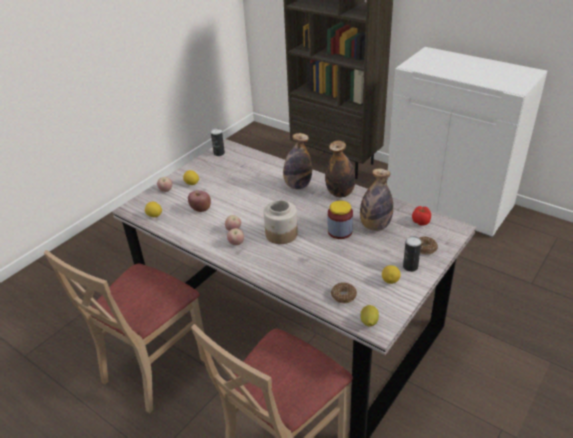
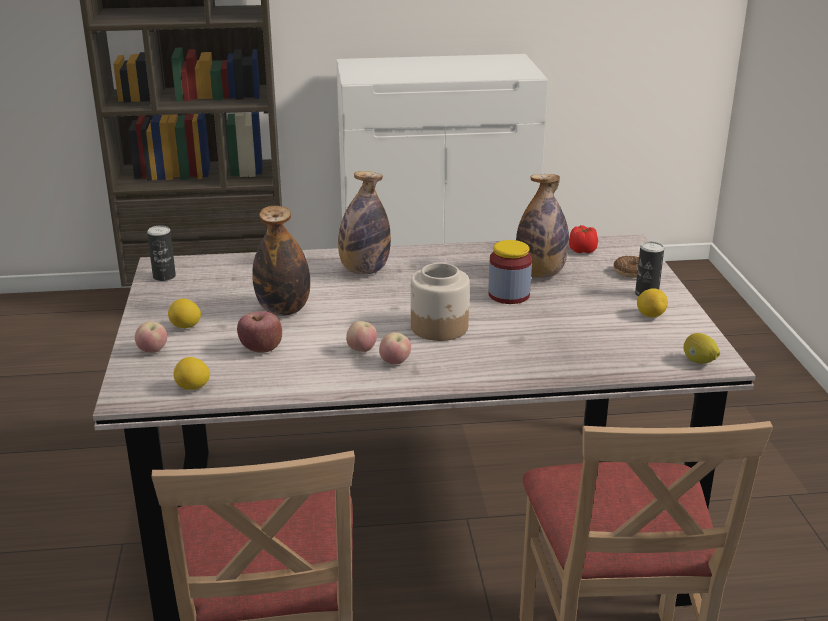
camera: 45 degrees left, 10 degrees down
(340, 193) = (437, 258): bottle -> bottle (283, 310)
(343, 296) = (629, 352): donut -> none

